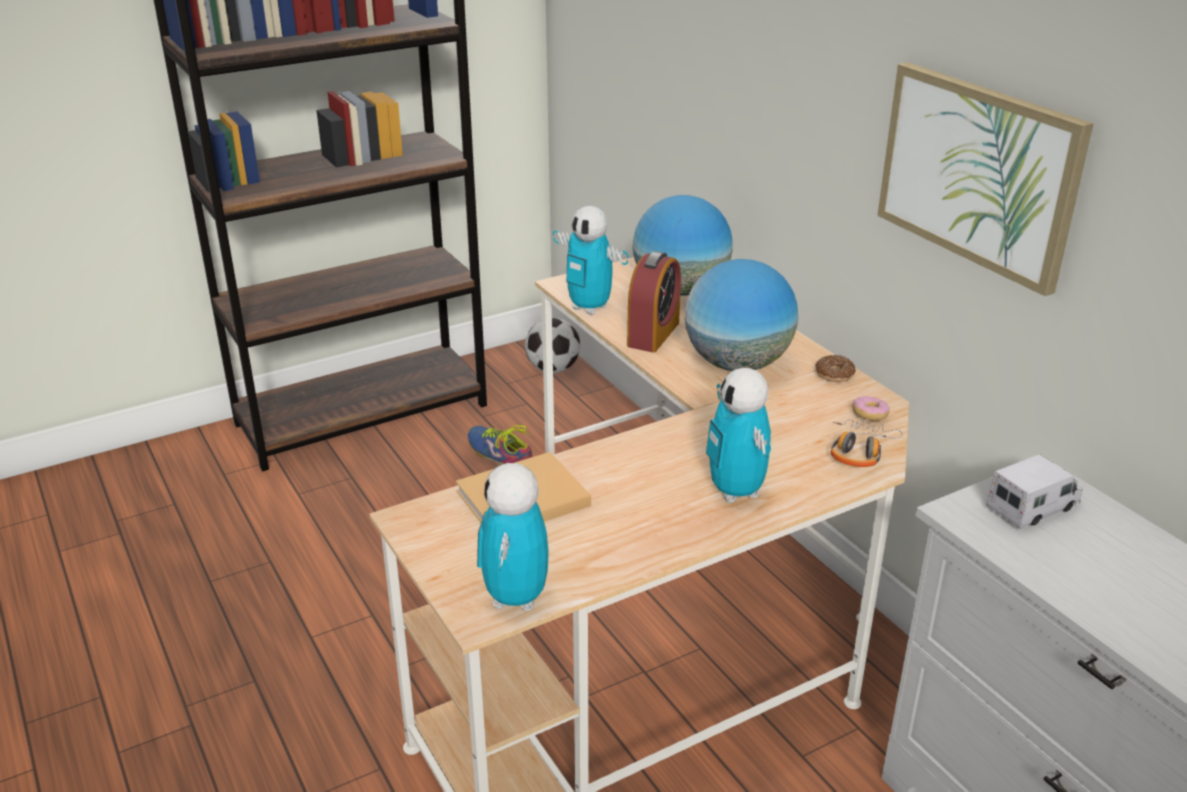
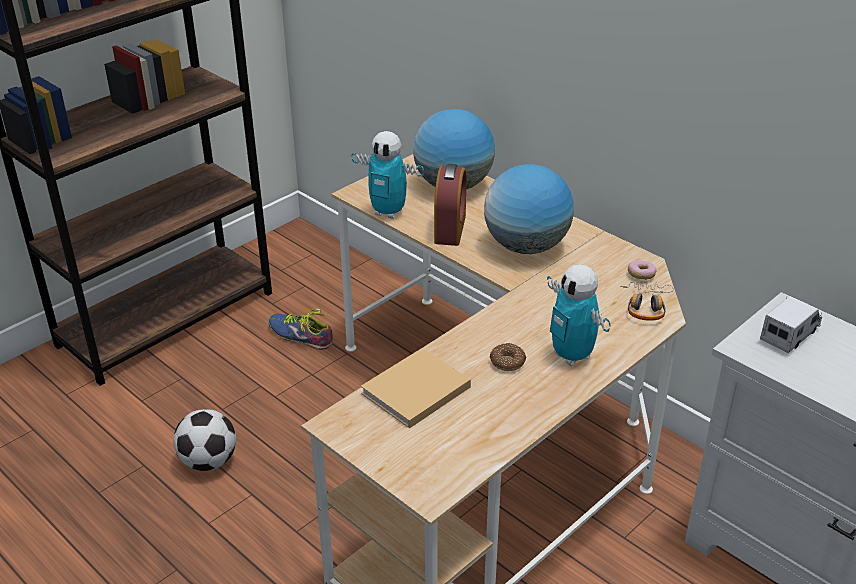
camera: 15 degrees left, 5 degrees up
(515, 598) = (450, 473): toy robot -> none
(553, 369) = (315, 251): football -> football (208, 461)
(834, 374) = (601, 244): donut -> donut (507, 362)
(978, 173) = (715, 88): picture -> none

